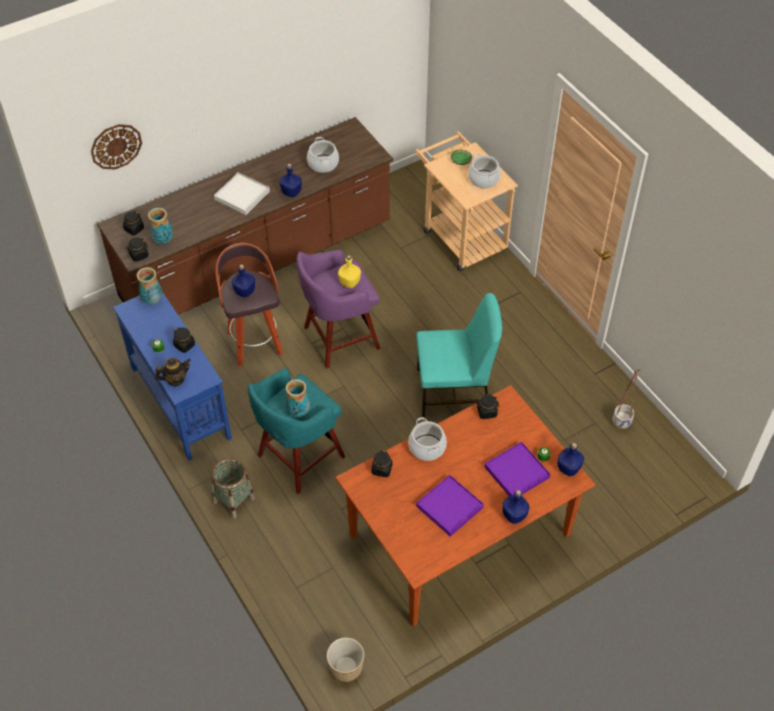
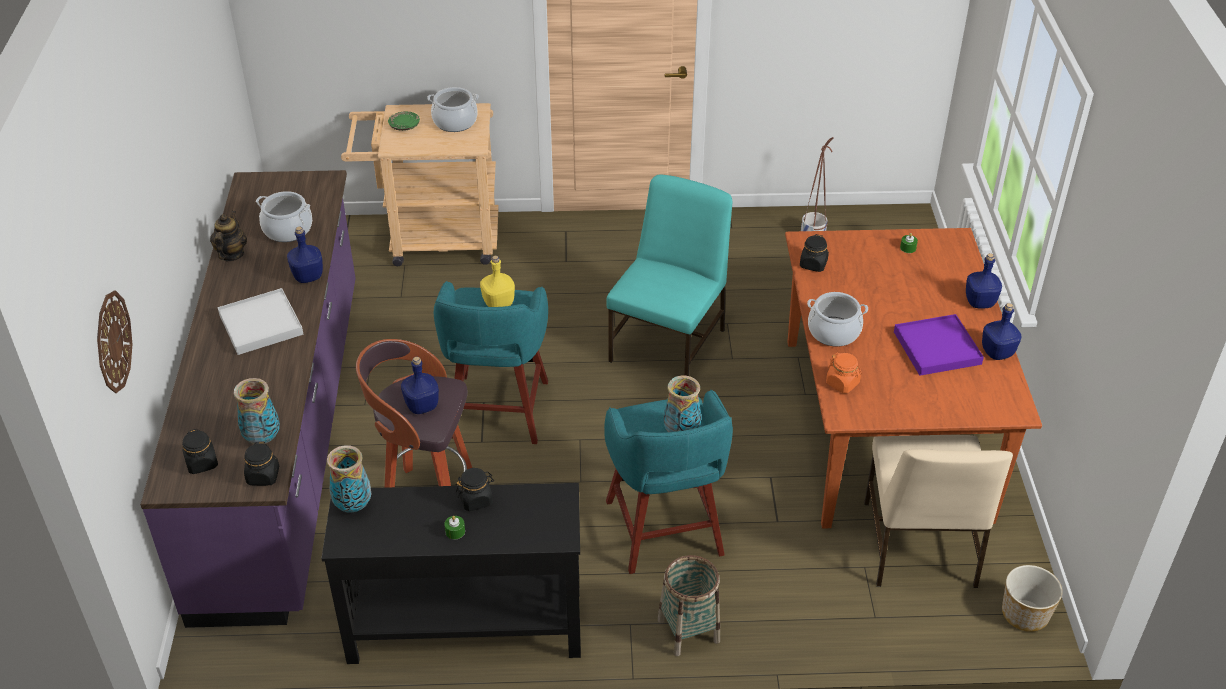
camera: 60 degrees left, 10 degrees down
(175, 379) = (534, 533): teapot -> teapot (231, 254)
(180, 401) = (464, 626): blue console table -> black console table
(257, 262) = (284, 440): brown counter -> purple counter
(339, 338) = (497, 412): purple stool -> turquoise stool
(367, 590) = (918, 546): none -> beige chair
(382, 469) = (842, 383): black jar -> orange jar
(517, 472) = (918, 276): purple tray -> none
(568, 469) = (938, 237): blue bottle -> blue bottle (997, 353)

